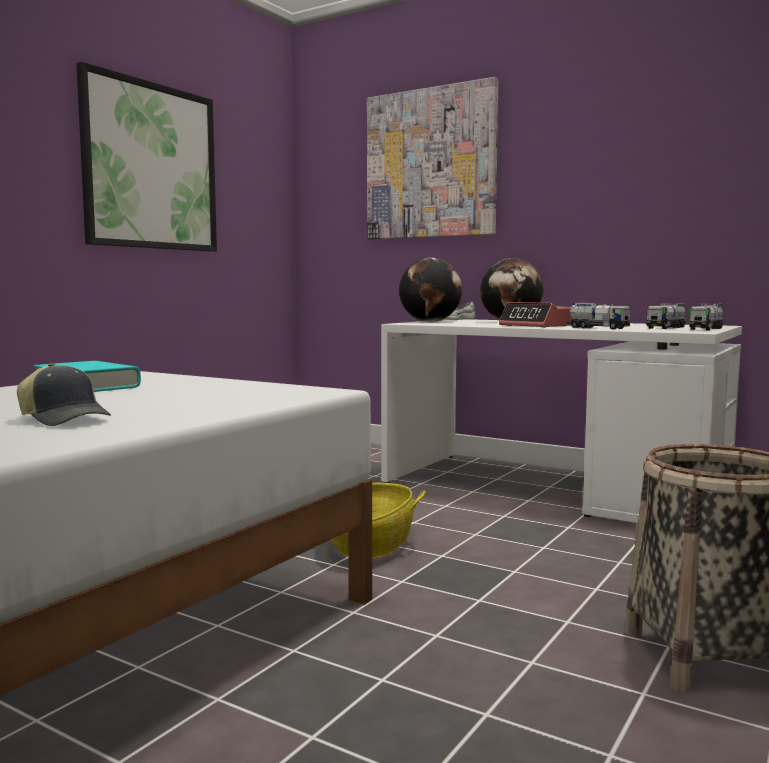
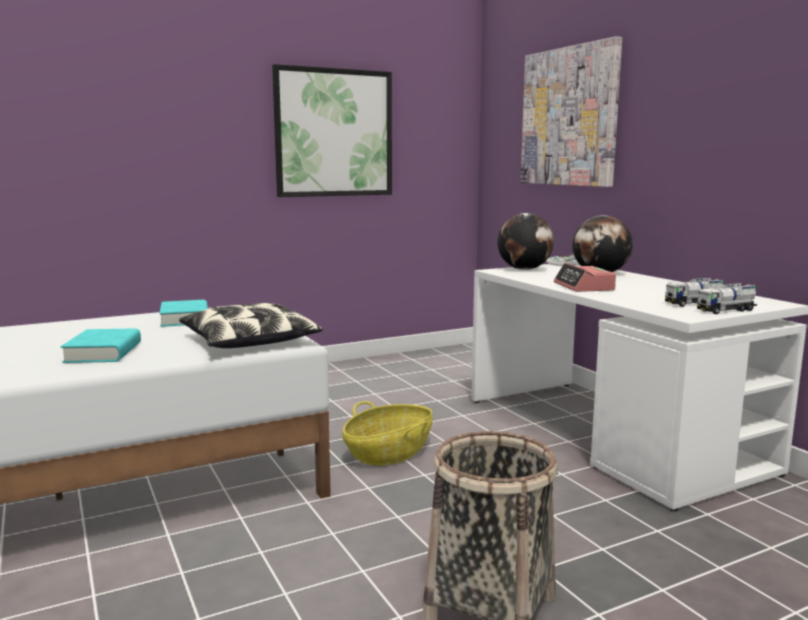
camera: 30 degrees right, 5 degrees up
(65, 419) = (103, 352): cap -> turquoise book
(258, 394) = (249, 341): none -> pillow
(597, 328) = (622, 298): toy truck -> none

